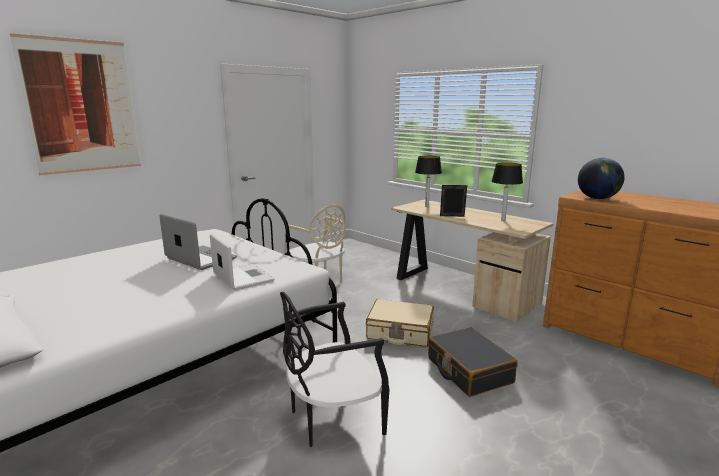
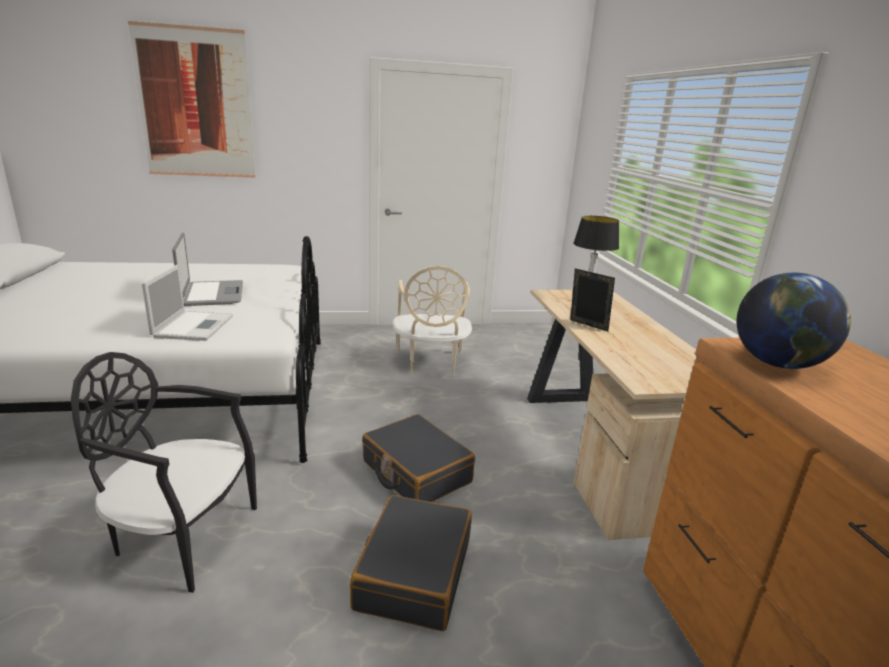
camera: 35 degrees right, 5 degrees up
(400, 332) = (416, 472): beige suitcase -> black suitcase
(503, 220) = (661, 356): table lamp -> none

